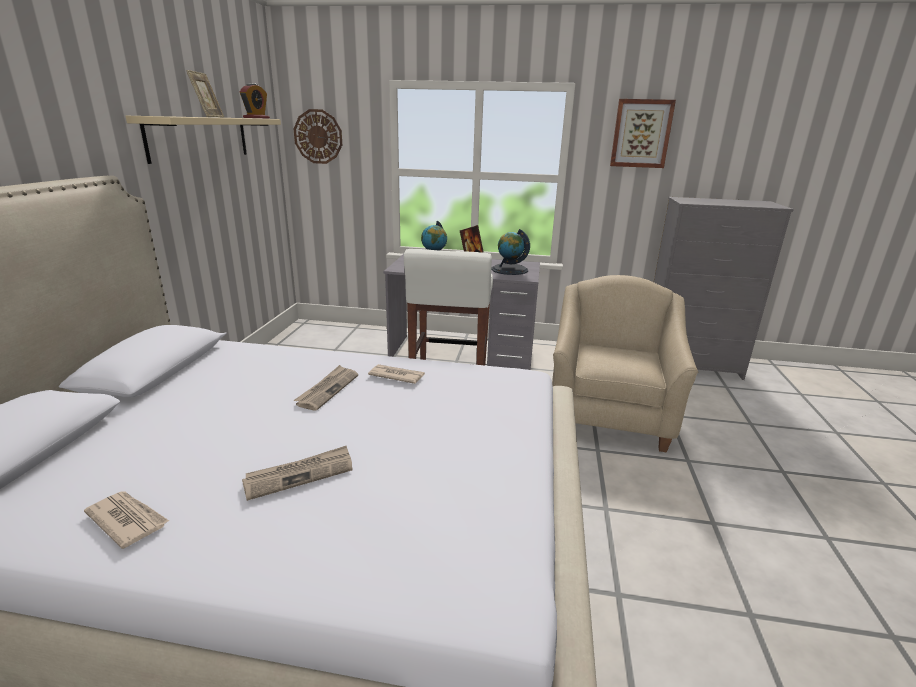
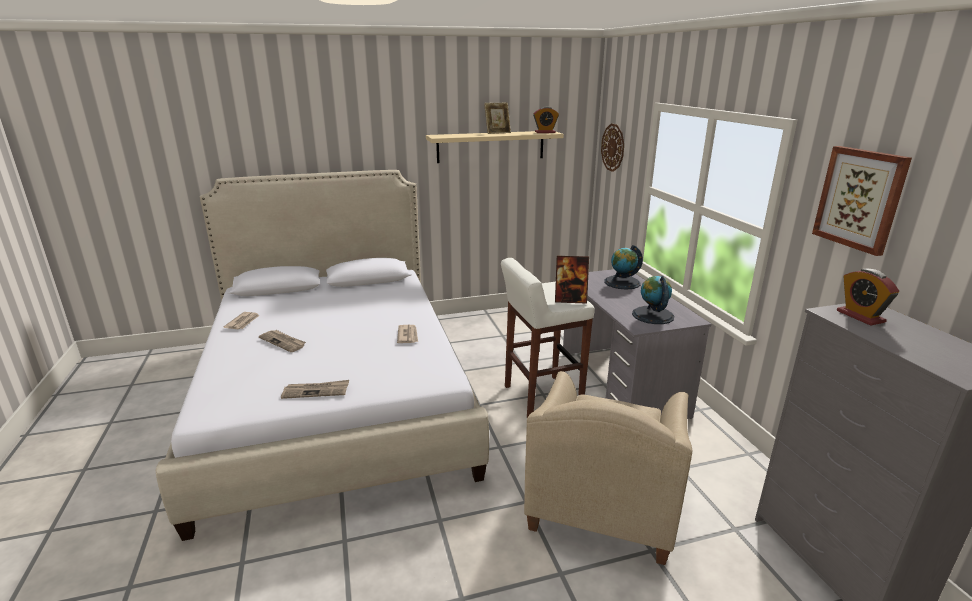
camera: 65 degrees right, 0 degrees up
(327, 389) = (374, 322): newspaper -> newspaper (316, 391)
(609, 414) = (603, 499): beige armchair -> beige armchair turned 120 degrees clockwise
(695, 201) = (860, 316): none -> alarm clock

